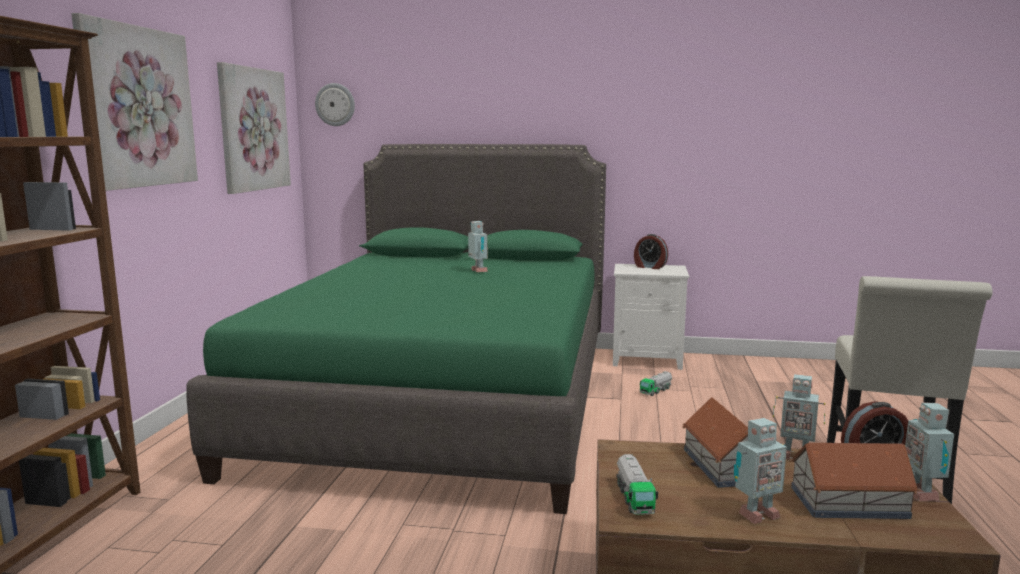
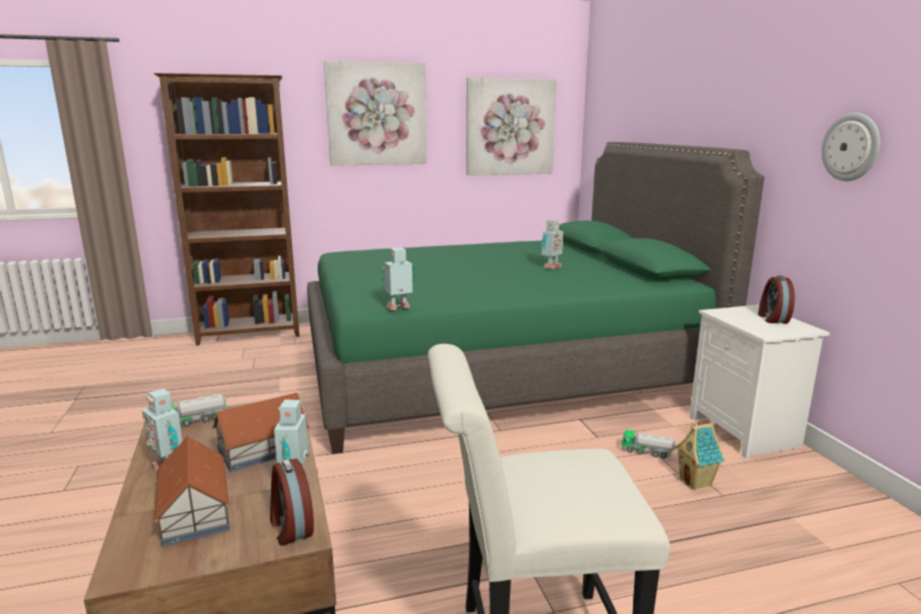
camera: 65 degrees right, 5 degrees up
(335, 104) = (599, 104): wall clock -> wall clock (851, 147)
(705, 389) = (696, 482): none -> toy house
(922, 493) = (221, 556): toy robot -> toy robot (399, 308)

